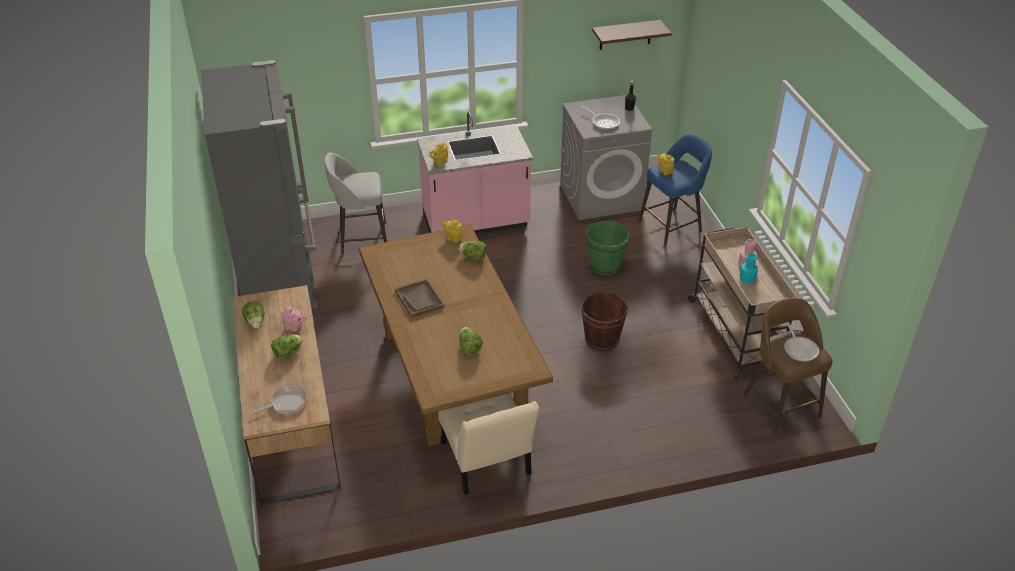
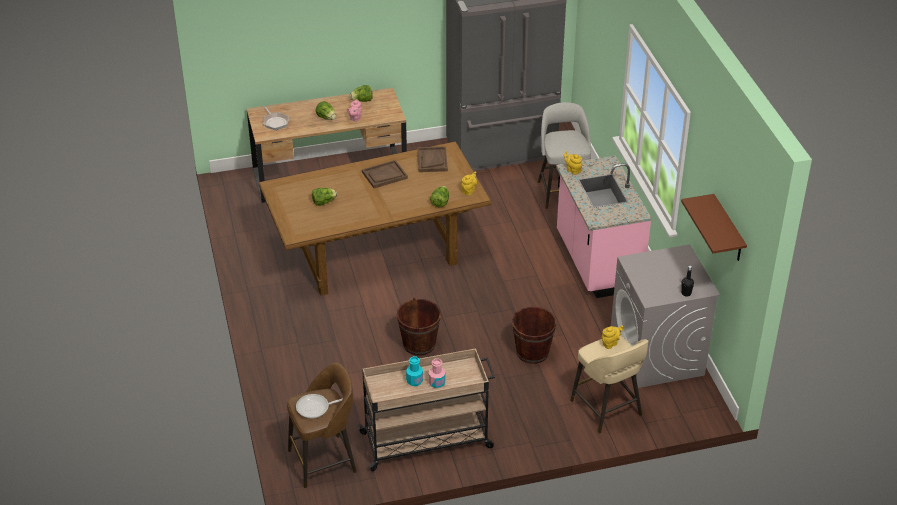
camera: 90 degrees right, 0 degrees up
(394, 264) = (432, 160): none -> brown tray
(487, 463) = (277, 273): beige chair -> none
(604, 122) = (653, 272): frying pan -> none
(605, 265) = (532, 352): green bucket -> brown bucket
(671, 226) = (607, 409): blue stool -> beige stool

